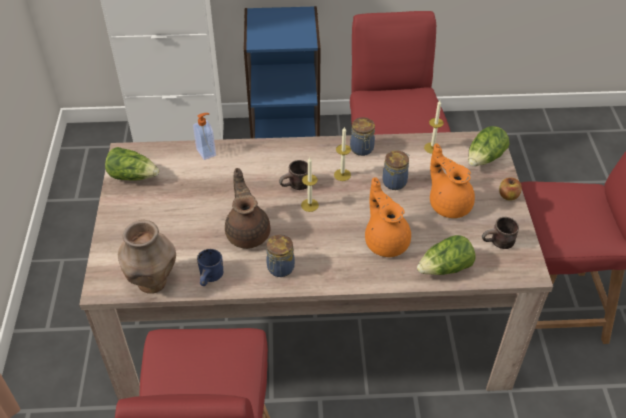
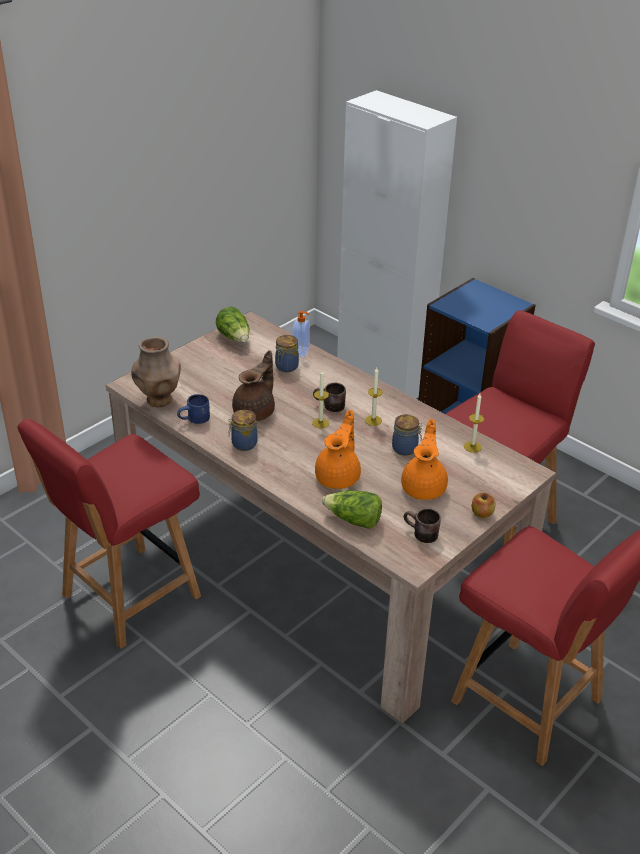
camera: 45 degrees right, 10 degrees down
(362, 149) = (414, 415): jar -> jar (286, 367)
(485, 158) = (505, 479): lettuce -> none

